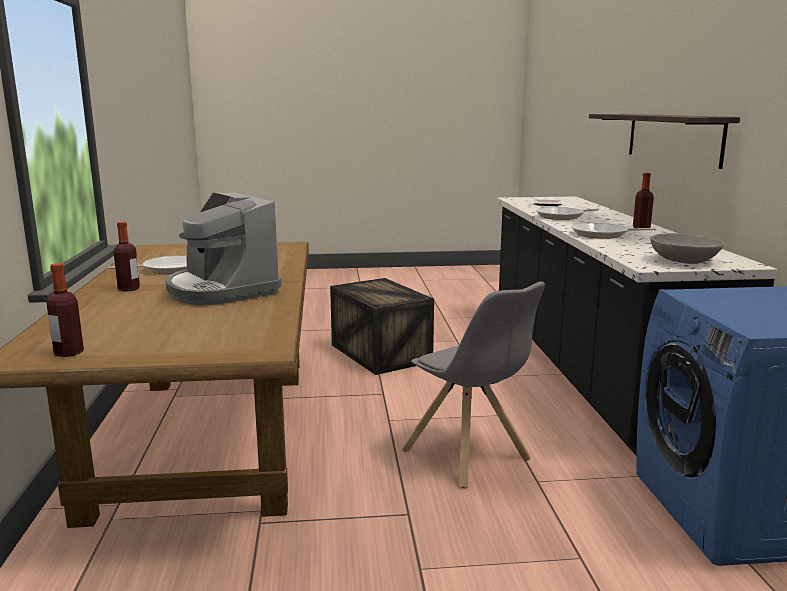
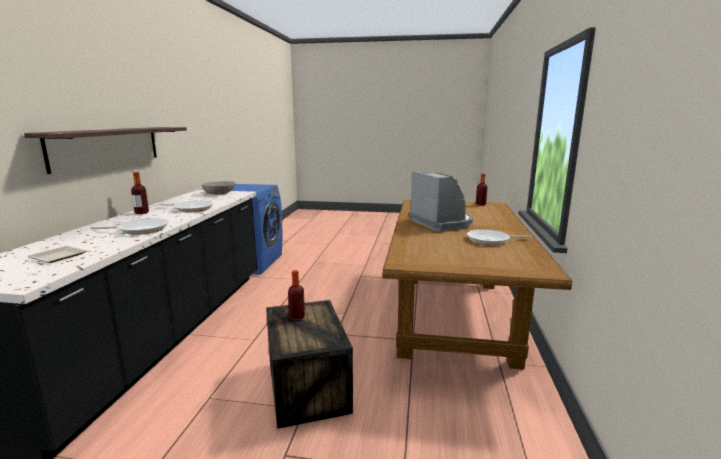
camera: 165 degrees left, 0 degrees up
(129, 289) = (496, 227): bottle -> bottle (297, 317)
(469, 456) = (318, 290): grey chair -> none

